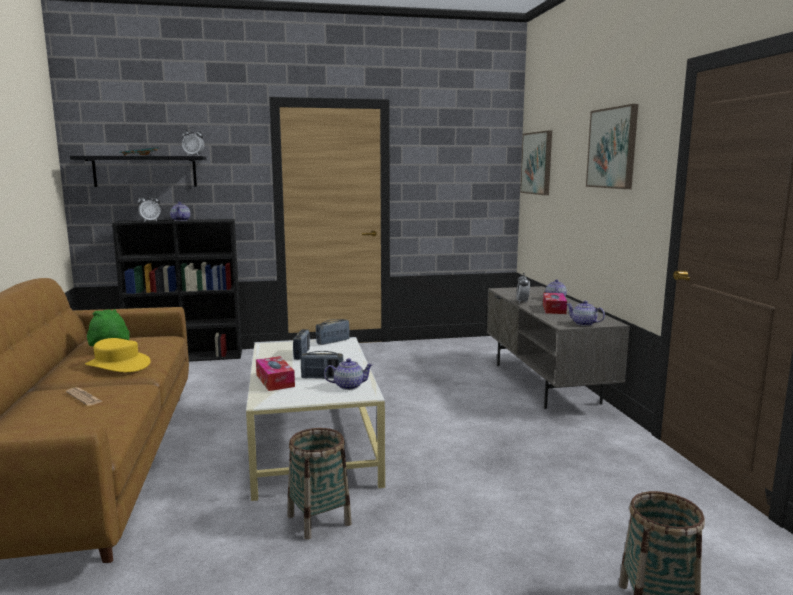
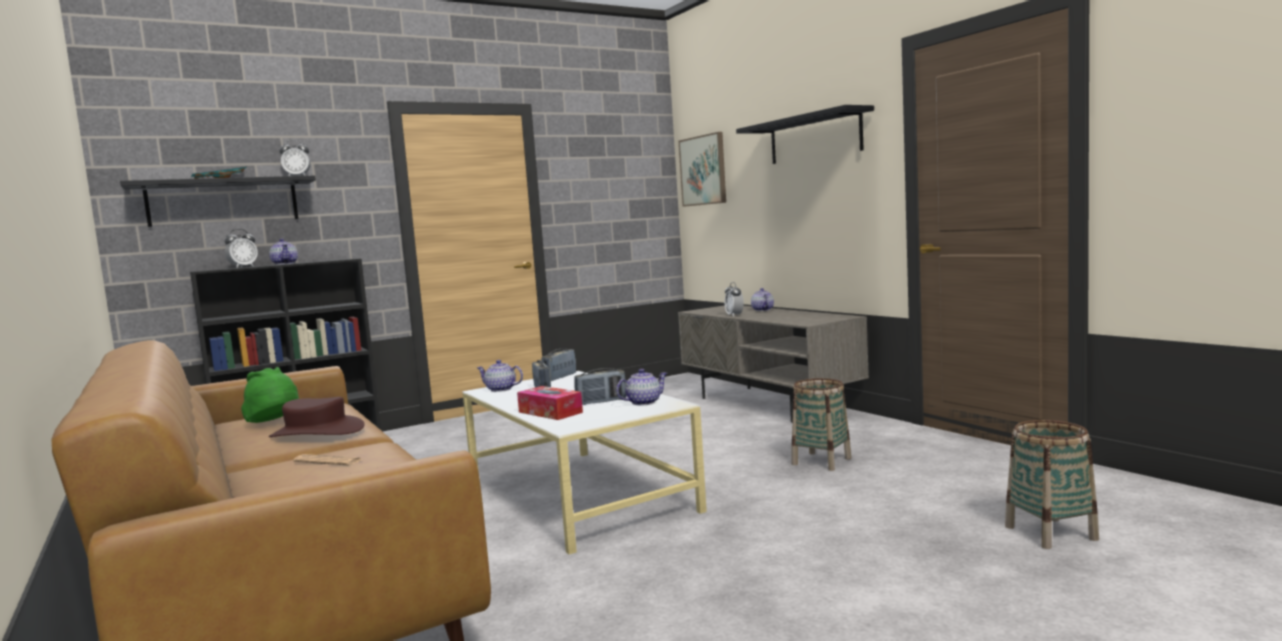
camera: 20 degrees left, 5 degrees down
(117, 365) = (317, 432): yellow hat -> brown hat
(318, 520) = (668, 551): basket -> basket (821, 461)
(554, 309) = (775, 315): tissue box -> none
(584, 324) = (824, 320): teapot -> teapot (501, 389)
(612, 148) = (814, 137): picture -> black shelf

